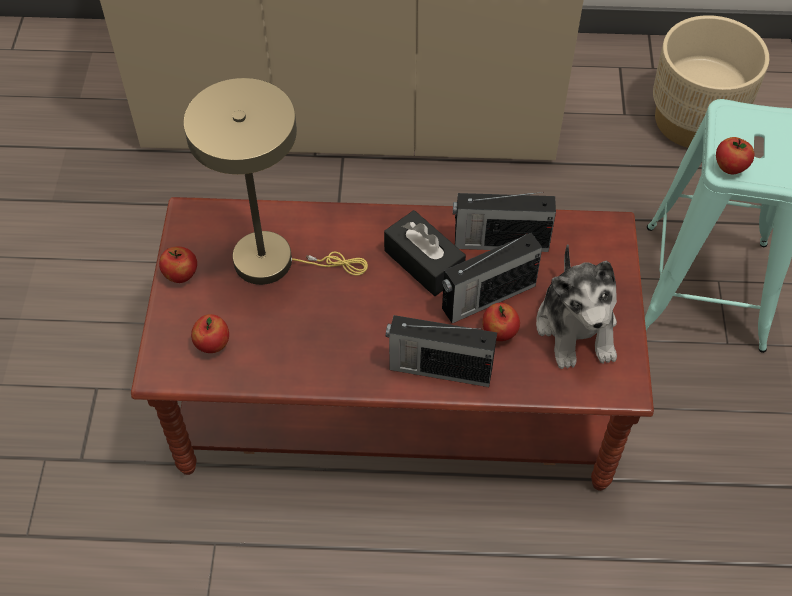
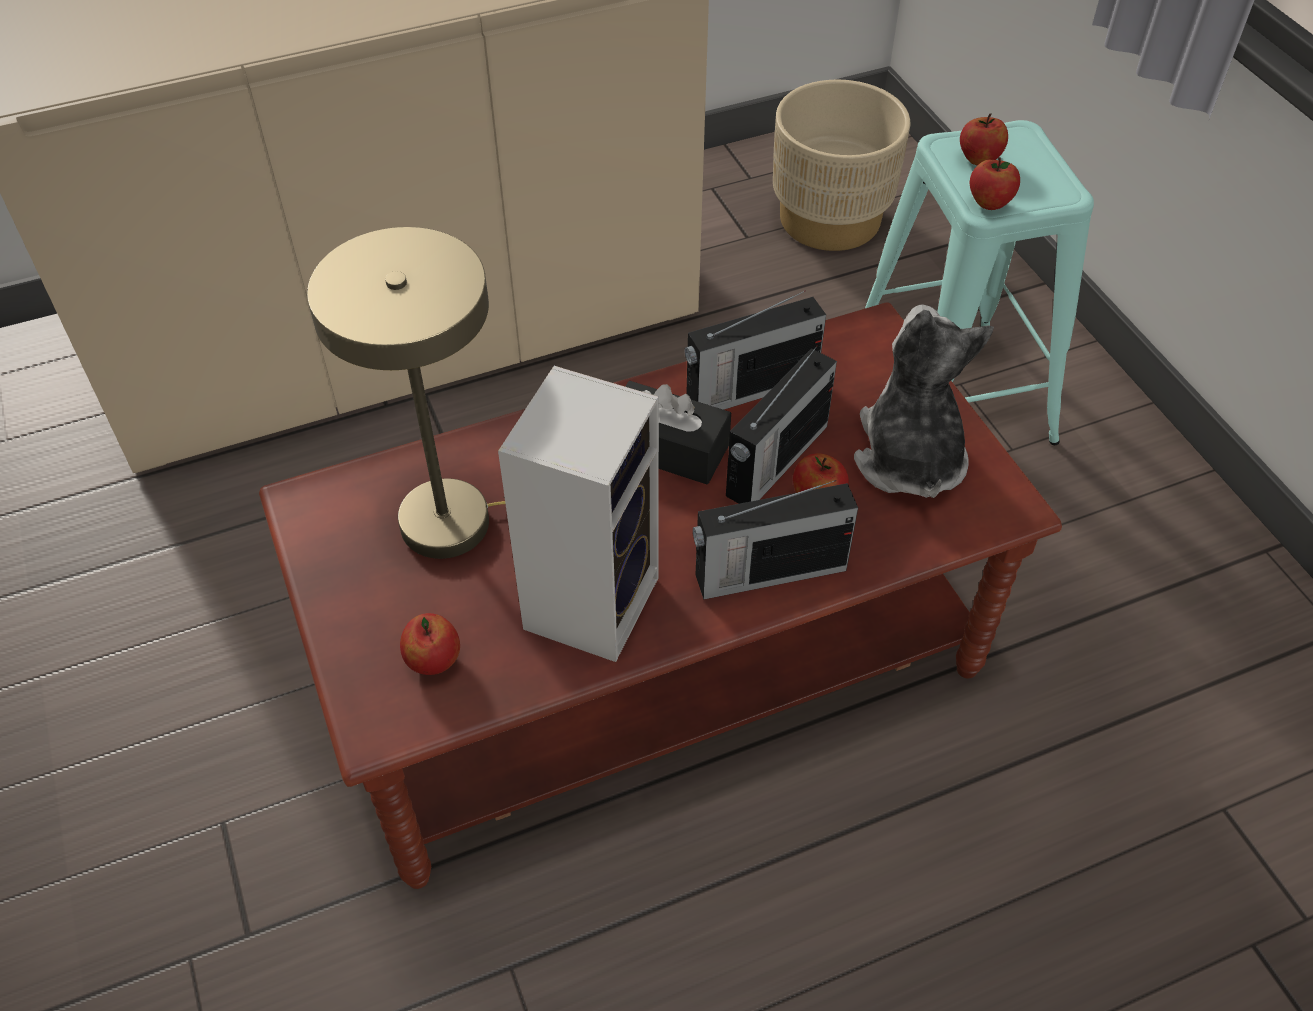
camera: 25 degrees left, 5 degrees down
(181, 275) = (334, 584): apple -> apple (979, 159)
(323, 342) = (591, 598): none -> speaker
(577, 327) = (908, 457): plush toy -> plush toy turned 150 degrees counterclockwise

